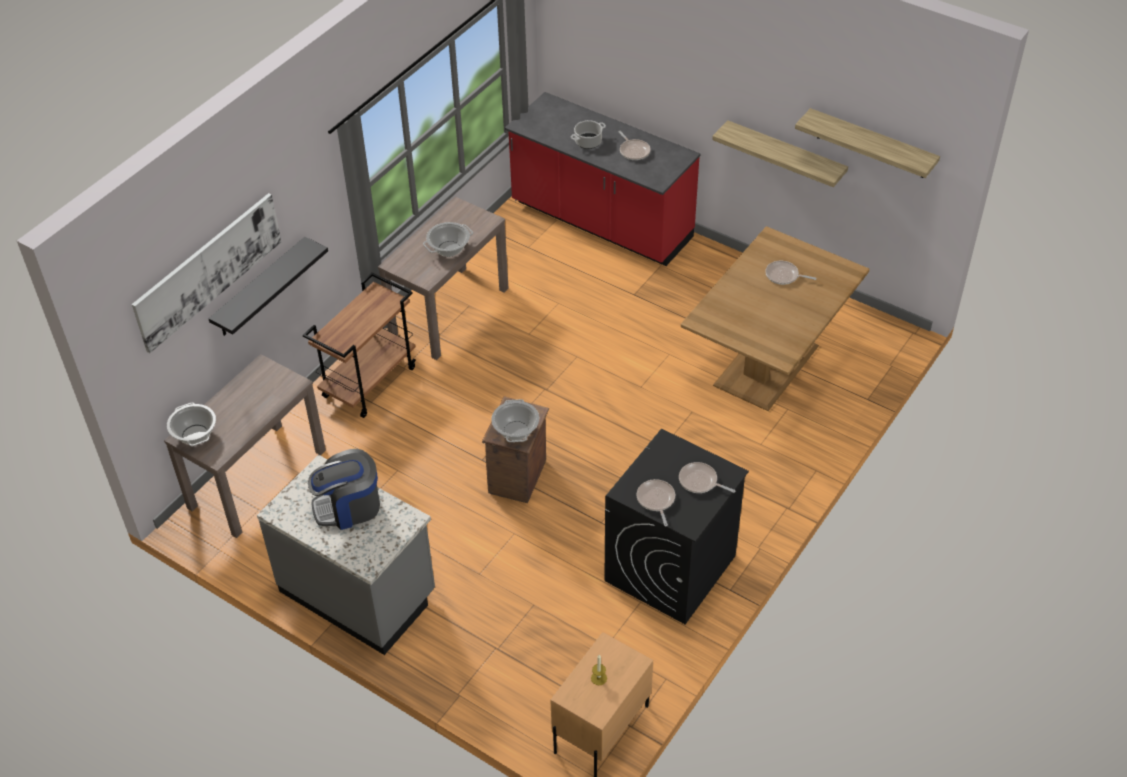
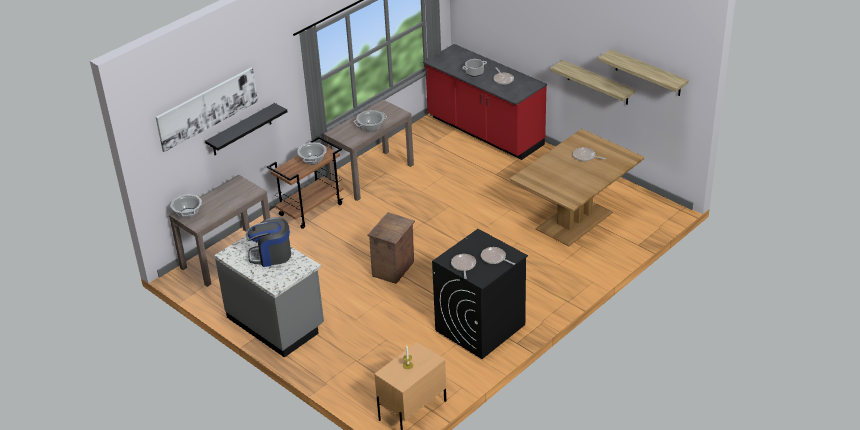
camera: 10 degrees right, 10 degrees down
(516, 431) = (390, 231): cooking pot -> cooking pot (313, 160)

